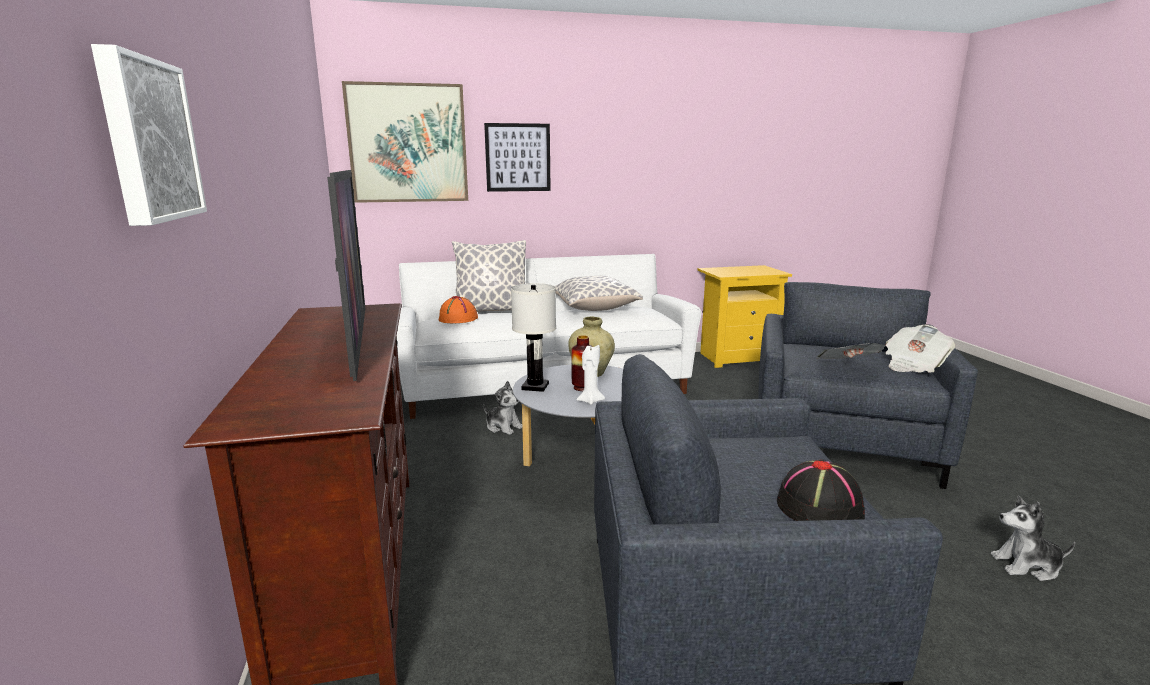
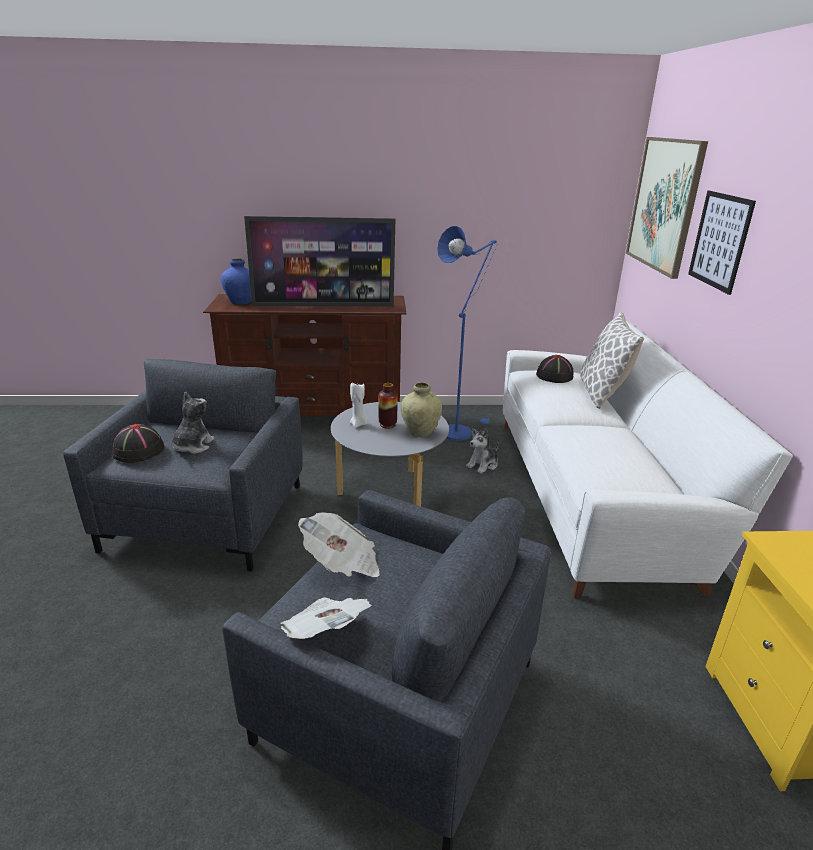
camera: 100 degrees right, 10 degrees up
(147, 140) = (234, 196): picture -> none
(308, 399) = (241, 302): none -> blue vase
(417, 442) = (460, 431): none -> blue floor lamp
(458, 319) = (554, 376): orange hat -> black hat
(534, 387) = (397, 408): white table lamp -> none
(595, 308) = (615, 443): pillow -> none
(1027, 566) = (110, 712): plush toy -> plush toy (193, 446)

